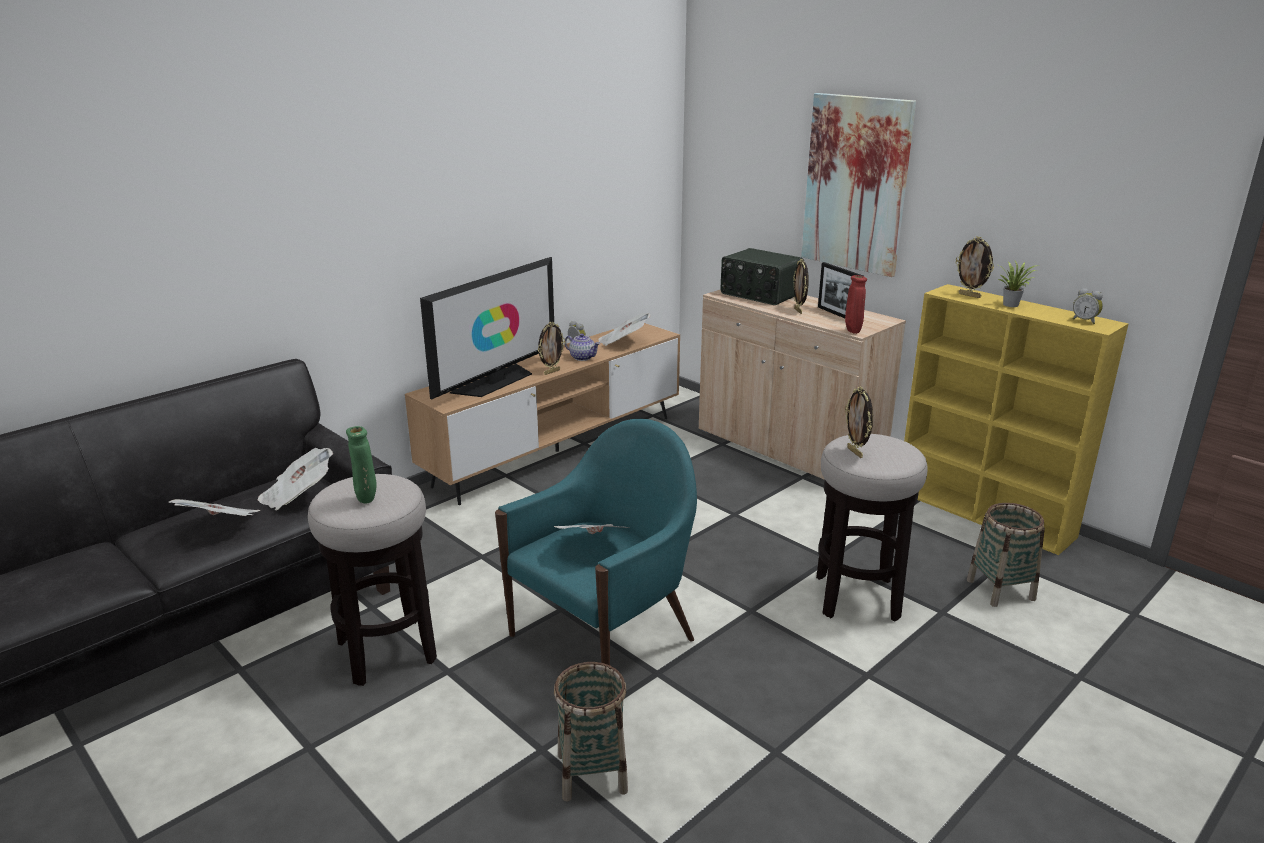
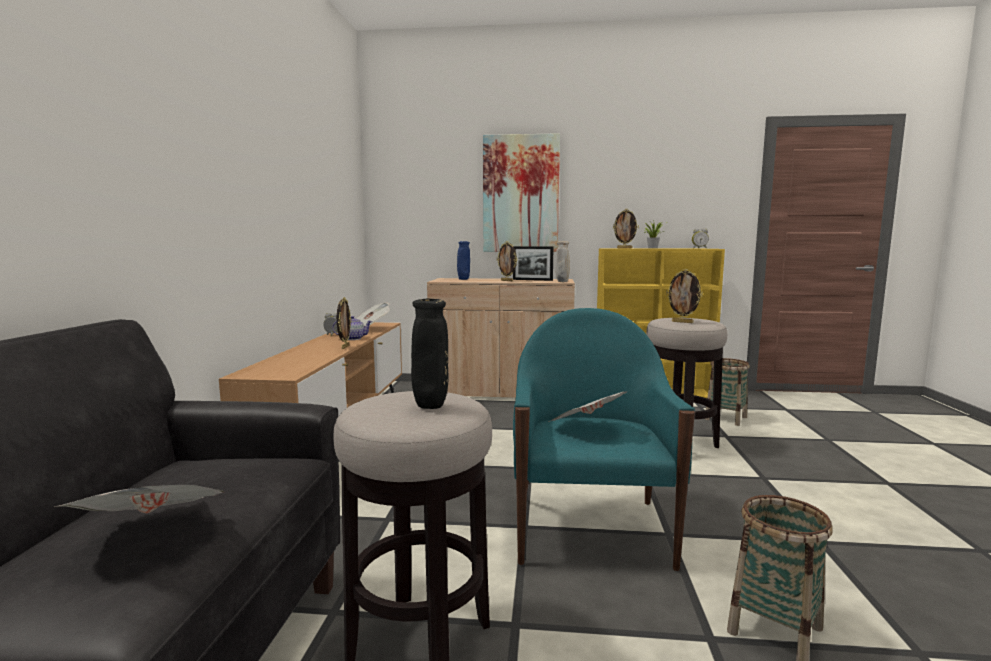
camera: 40 degrees left, 15 degrees down
(298, 496) = (234, 471): newspaper -> none
(367, 500) = (431, 407): green vase -> black vase
(495, 382) = (304, 358): television -> none
(760, 294) = (463, 279): radio -> blue vase
(852, 332) = (562, 282): red vase -> beige vase

